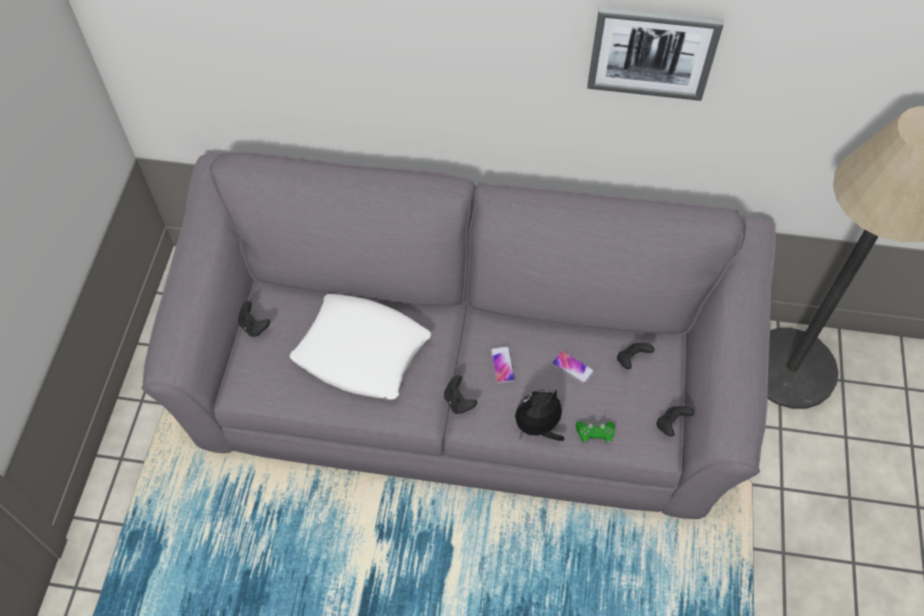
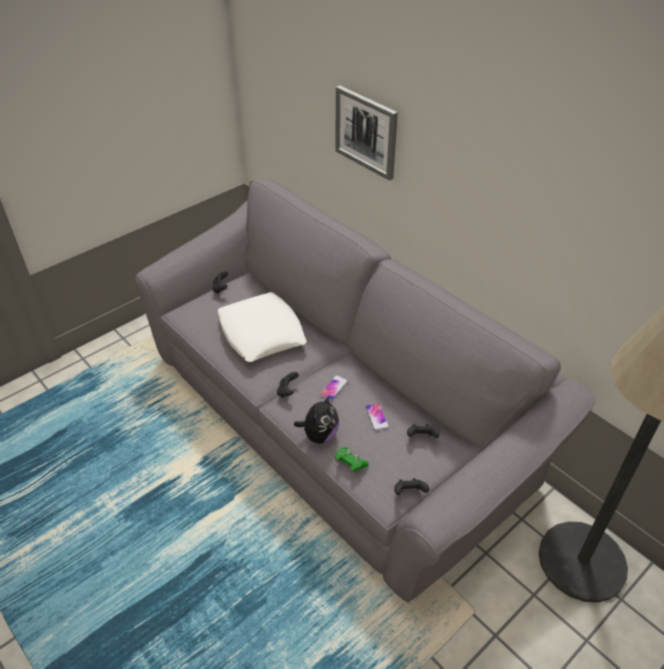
camera: 40 degrees right, 15 degrees down
(538, 427) = (319, 435): plush toy -> plush toy turned 105 degrees clockwise
(652, 52) = (523, 183): picture -> picture (366, 132)

